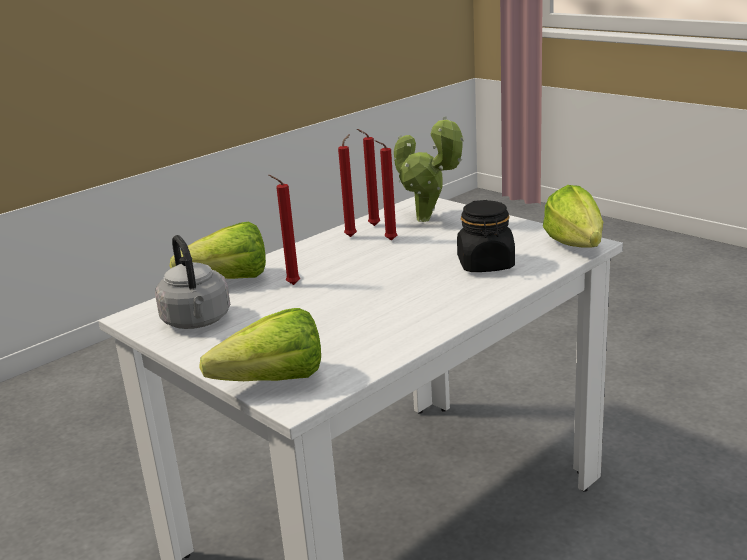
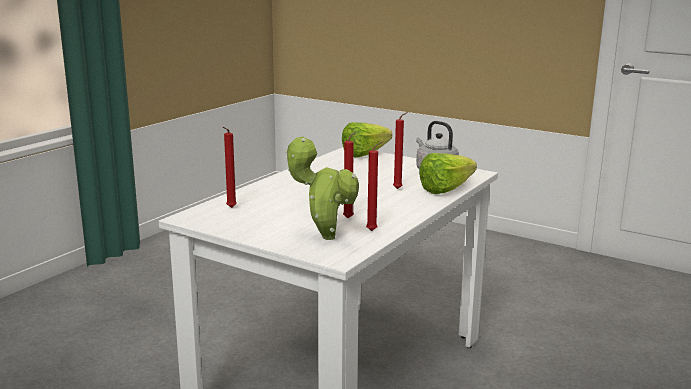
camera: 165 degrees right, 5 degrees down
(352, 236) = (384, 221): red candle -> red candle (230, 208)
(486, 264) = (268, 202): black jar -> none
(577, 249) = (197, 213): lettuce -> none

